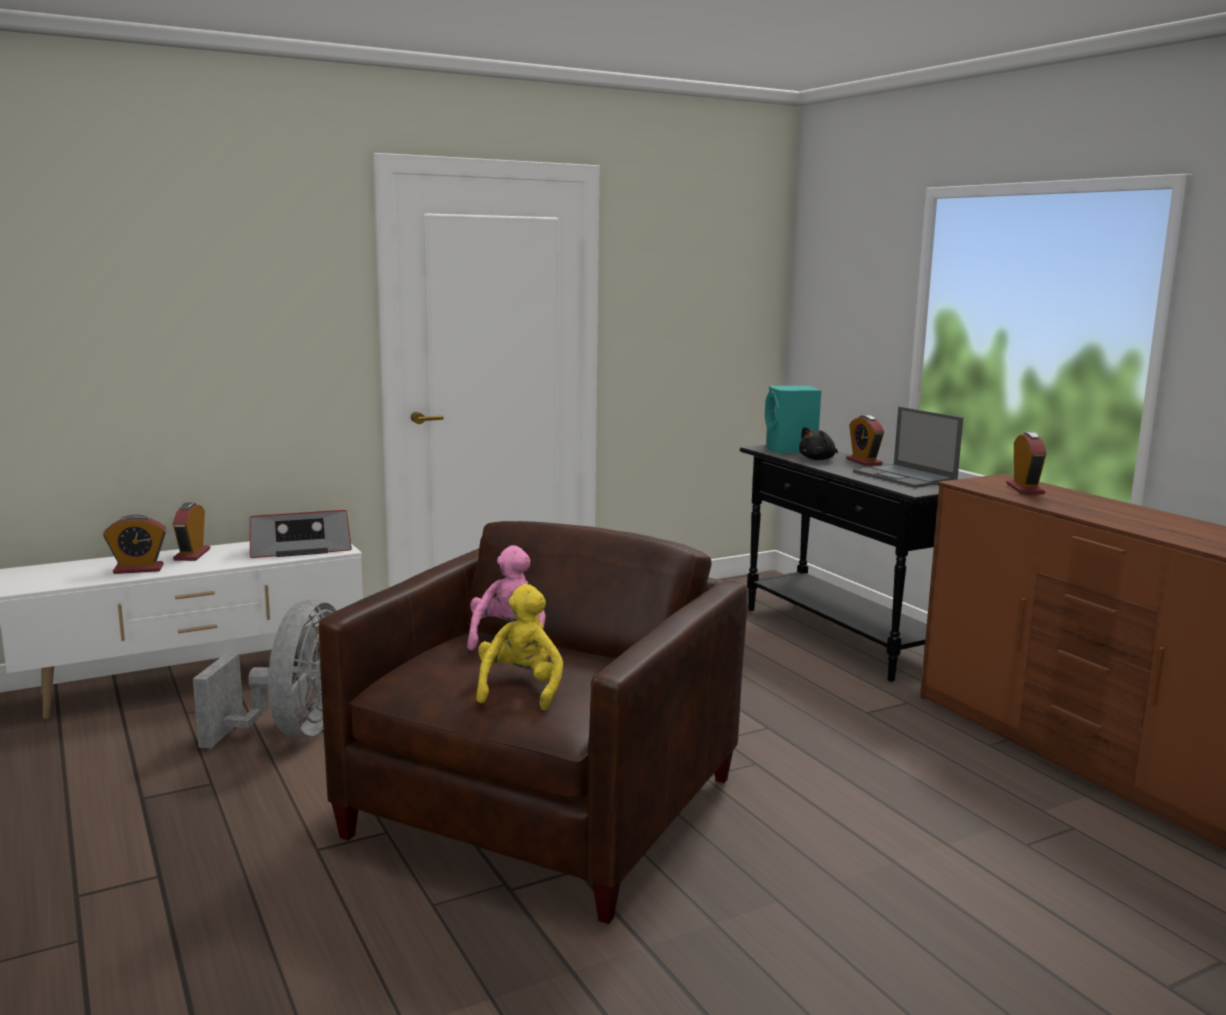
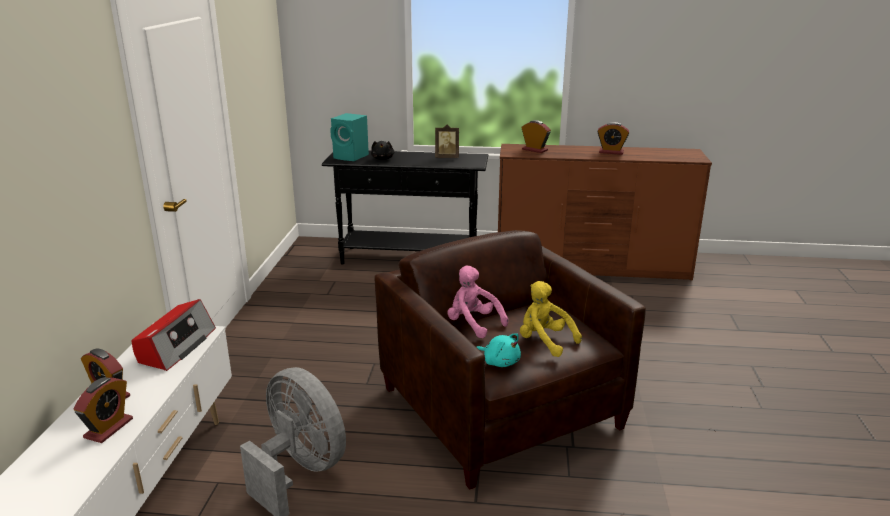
camera: 55 degrees left, 10 degrees up
(425, 675) = (500, 362): none -> turquoise plush toy
(864, 462) = (404, 154): alarm clock -> alarm clock (611, 152)
(905, 477) = (447, 157): laptop -> picture frame

